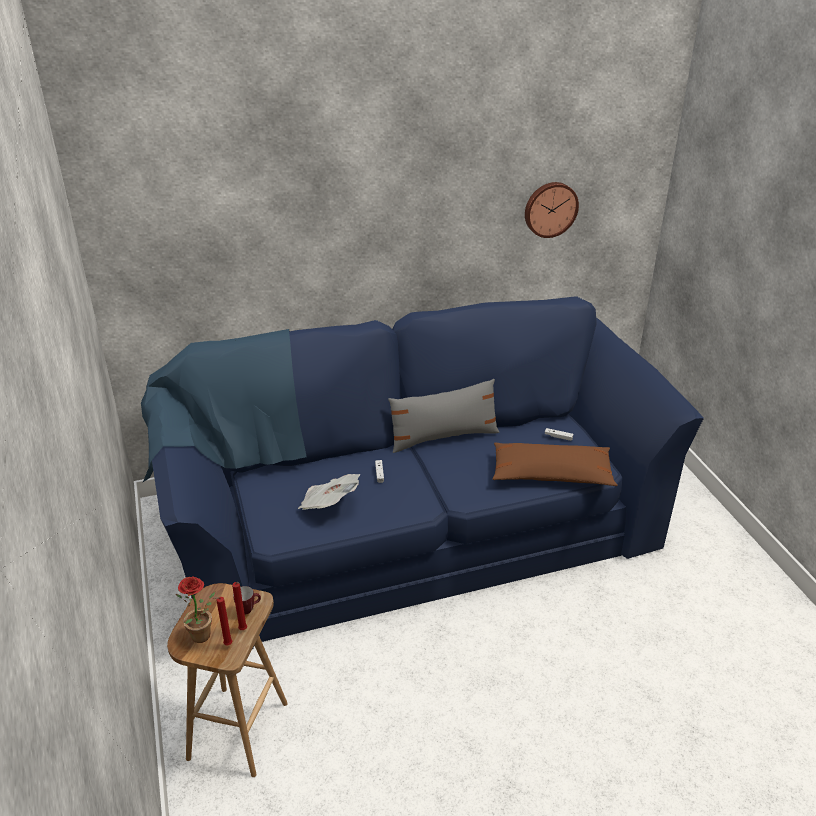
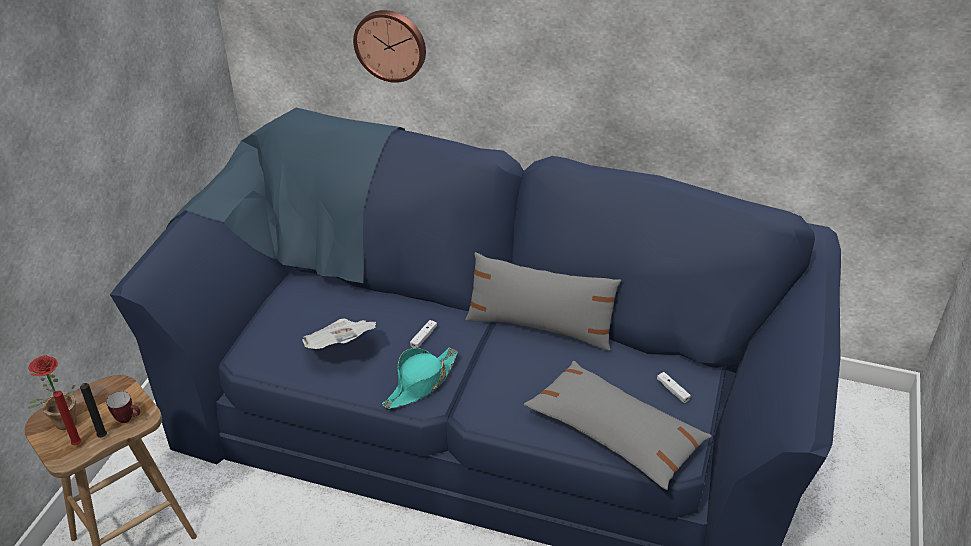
camera: 35 degrees right, 5 degrees up
(243, 630) = (102, 438): red candle -> black candle
(409, 500) = (421, 383): none -> turquoise hat
(550, 209) = (807, 75): wall clock -> wall clock (391, 44)
(551, 474) = (614, 433): brown pillow -> grey pillow

